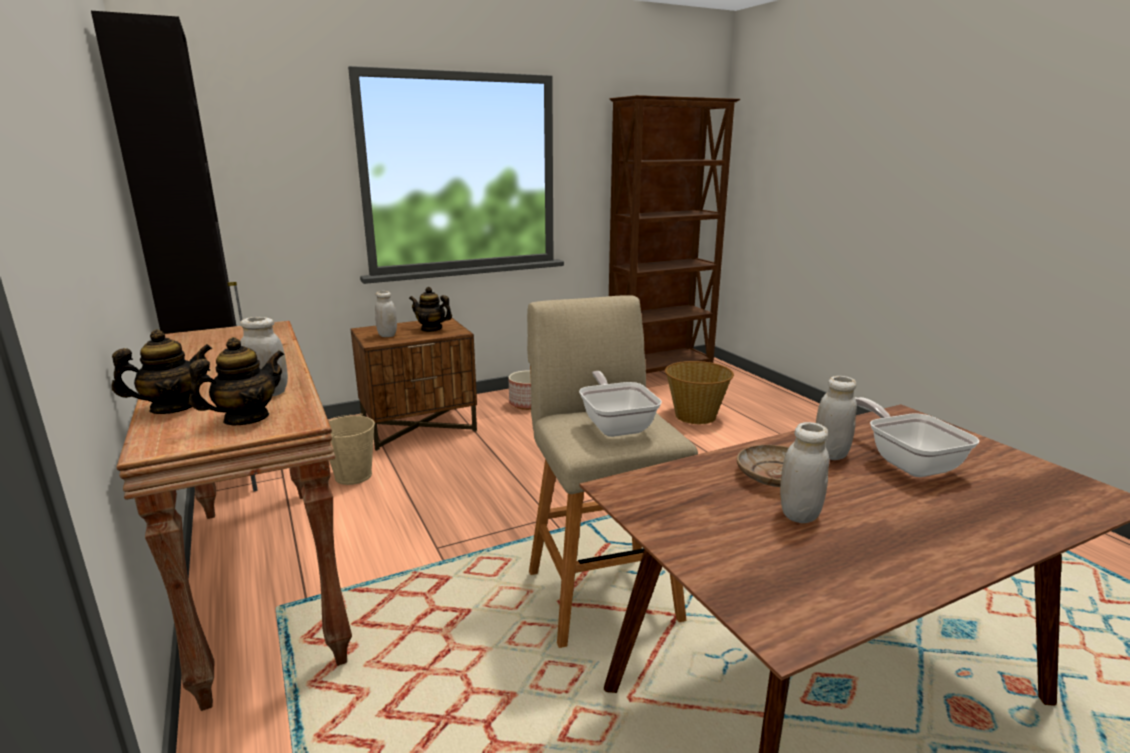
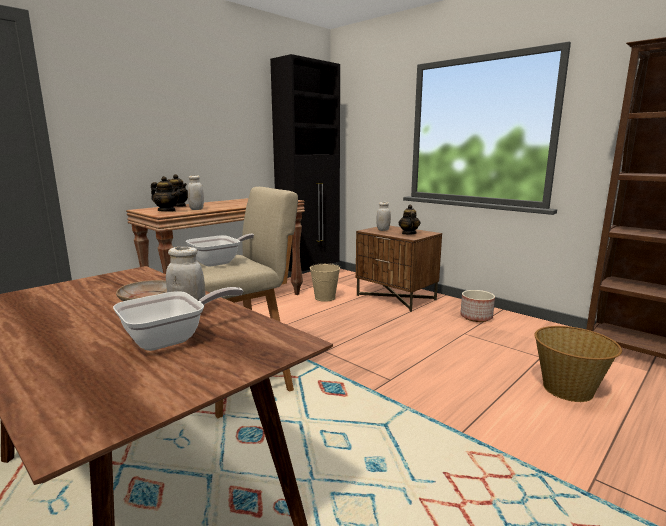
camera: 70 degrees right, 5 degrees down
(799, 514) = (91, 305): white jar -> none

